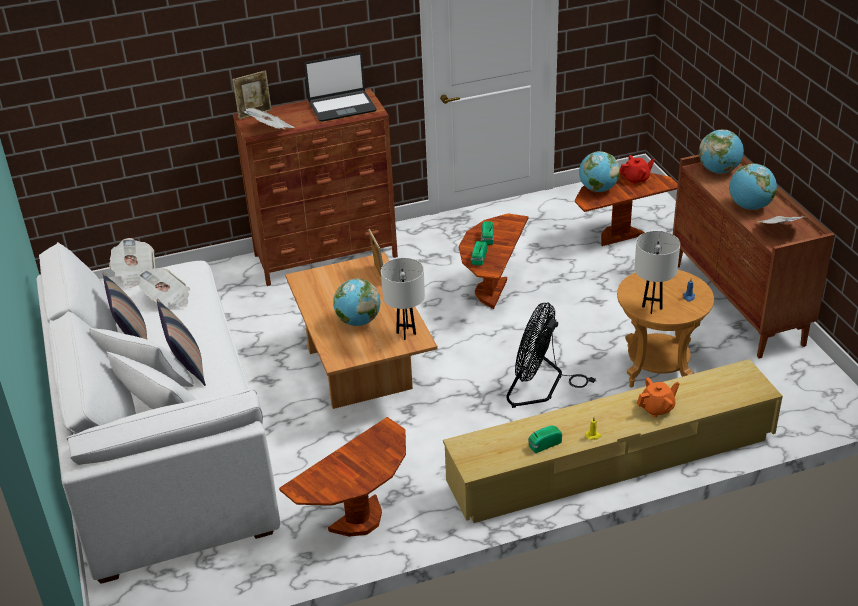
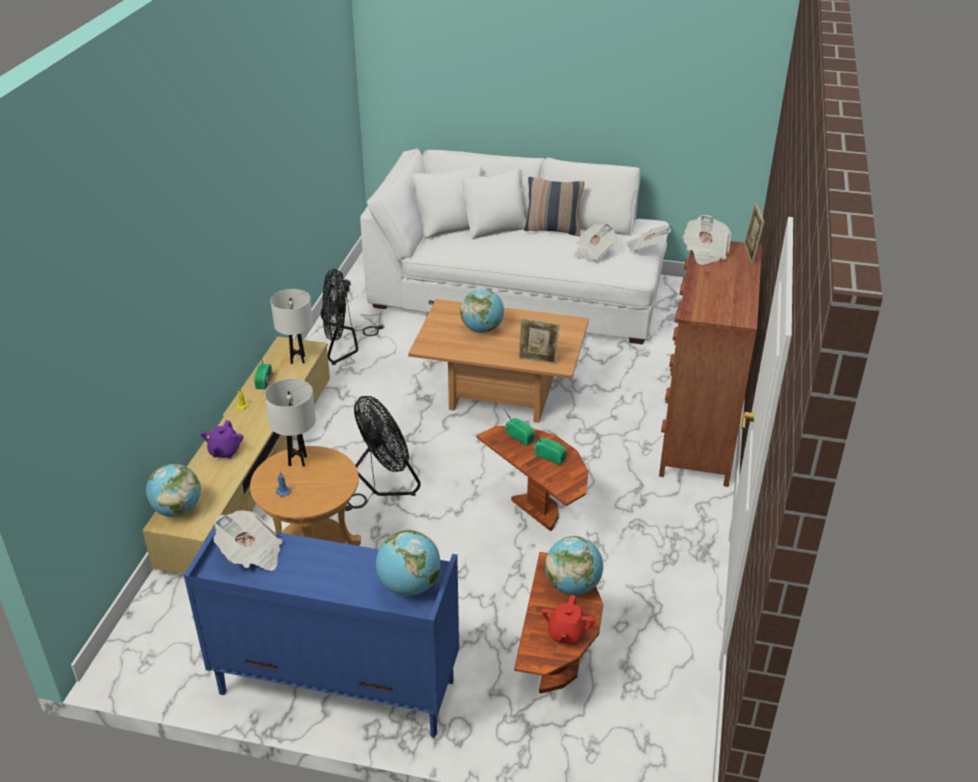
camera: 120 degrees right, 0 degrees up
(187, 367) = (496, 241): pillow -> none
(342, 107) = (722, 299): laptop -> none
(359, 519) = (344, 341): brown side table -> black fan
(406, 333) = (440, 344): white table lamp -> white table lamp (297, 359)
(657, 408) = (224, 451): orange teapot -> purple teapot
(737, 304) = (335, 687): brown cabinet -> blue cabinet
(750, 206) = (315, 562): globe -> globe (177, 510)

